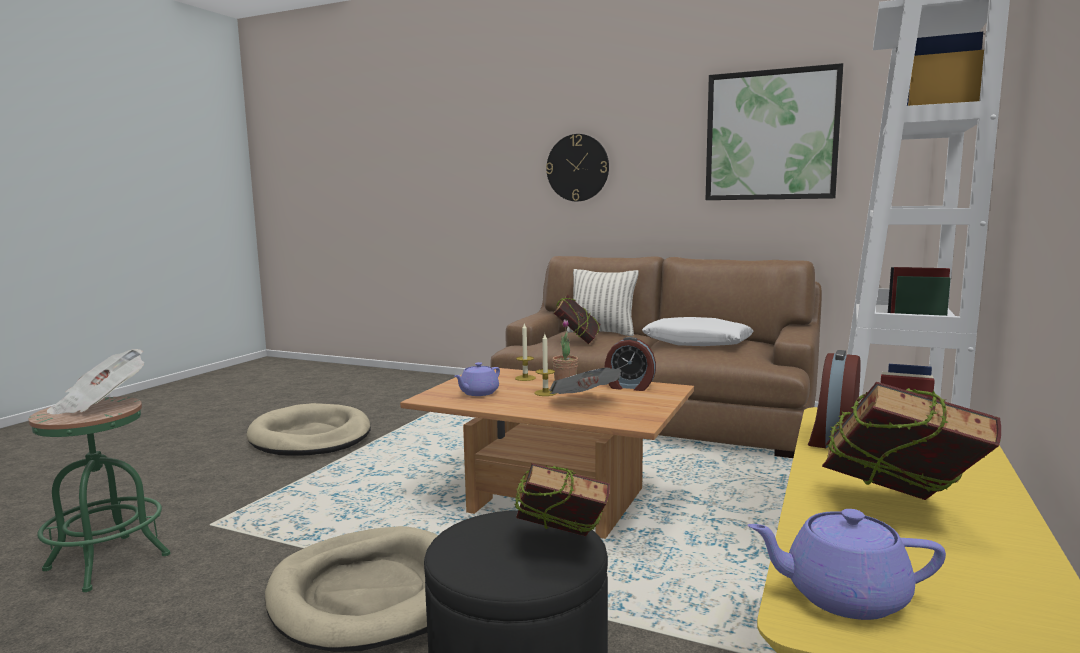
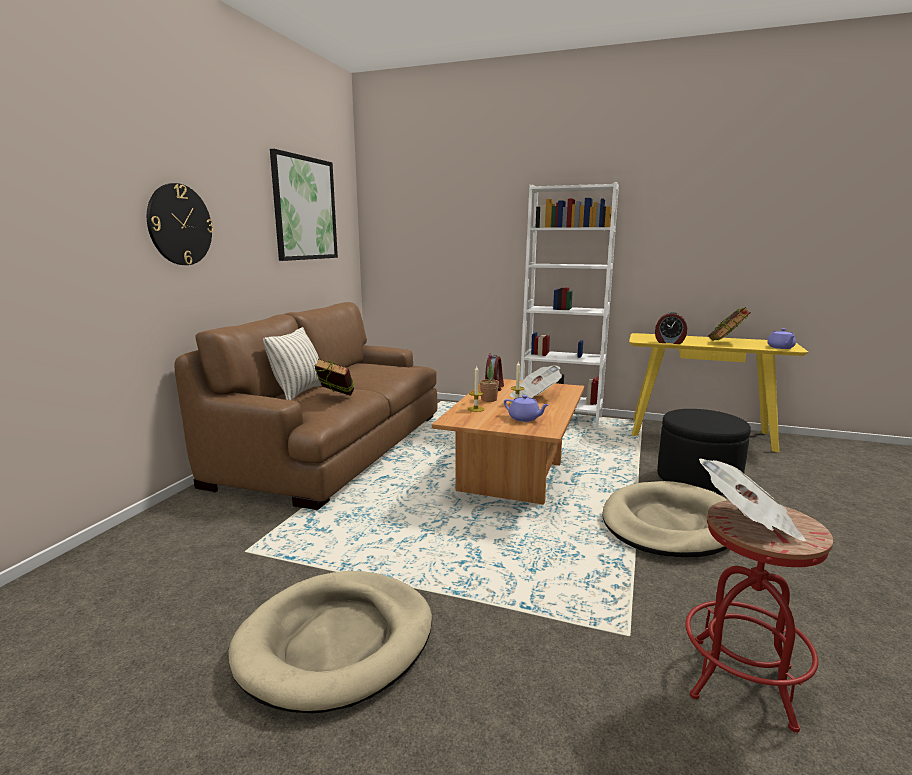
camera: 95 degrees left, 5 degrees up
(107, 562) = (741, 681): green stool -> red stool
(560, 550) = (703, 411): book -> none
(697, 343) = (361, 372): white pillow -> none

